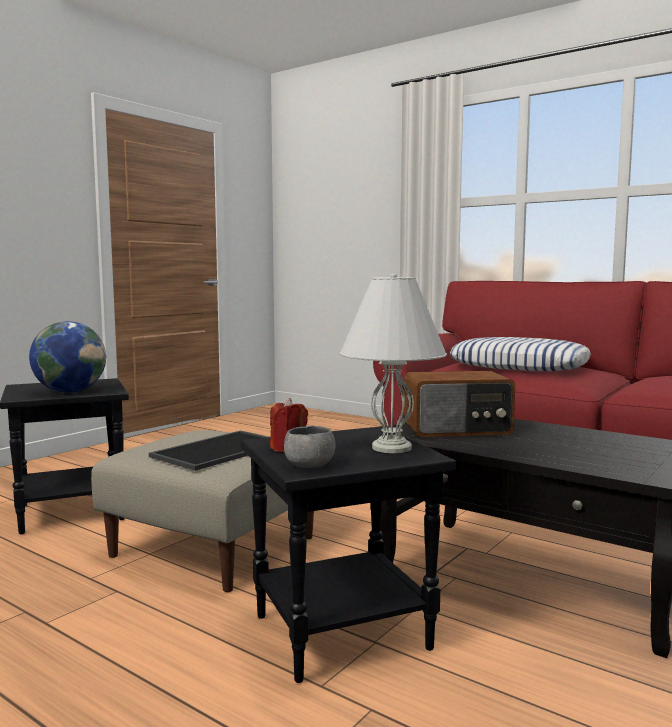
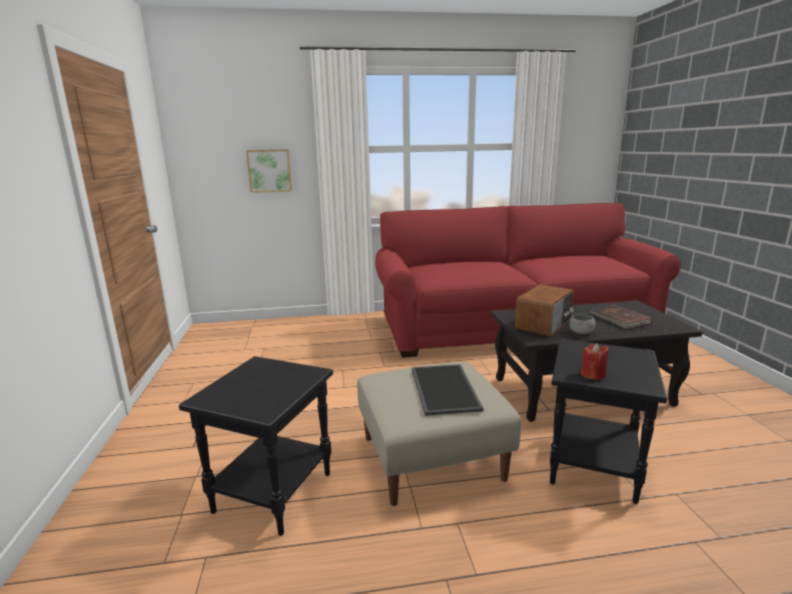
camera: 45 degrees left, 10 degrees up
(70, 392) = (284, 387): globe -> none
(309, 466) = (640, 382): grey bowl -> grey bowl (581, 332)
(359, 232) = (269, 170): none -> picture
(391, 448) = (617, 353): white table lamp -> none
(519, 365) = (467, 268): pillow -> none
(593, 450) = (619, 319): none -> brown book

